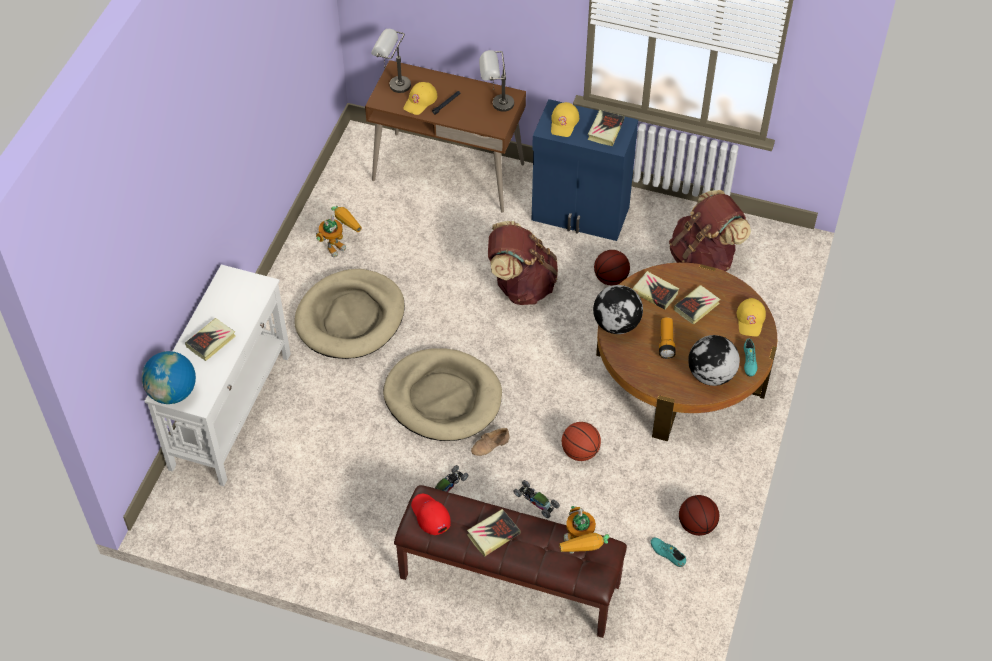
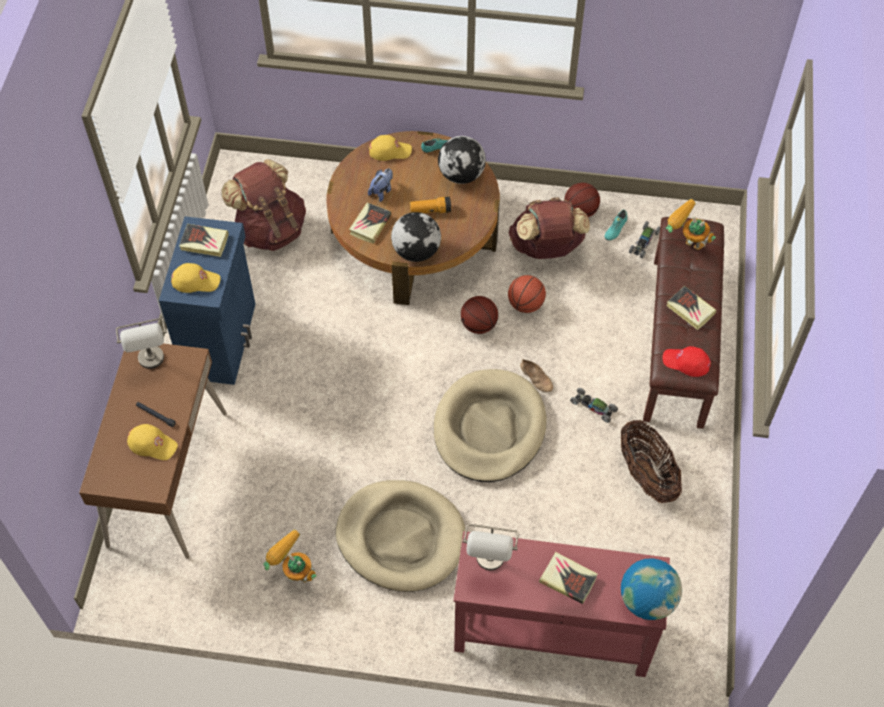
camera: 100 degrees left, 5 degrees up
(232, 410) = (551, 631): white console table -> red console table
(361, 516) = (646, 475): none -> basket
(392, 84) = (124, 480): grey table lamp -> grey table lamp (490, 566)
(430, 515) = (686, 362): red cap -> red cap turned 60 degrees clockwise
(521, 286) = (329, 381): brown backpack -> brown backpack (546, 248)
(536, 501) = (589, 332): toy car -> toy car (644, 242)
(580, 550) = (684, 244): toy robot -> toy robot turned 120 degrees counterclockwise
(610, 278) = (308, 303): basketball -> basketball (478, 325)
(696, 306) = (382, 191): book -> plush toy

